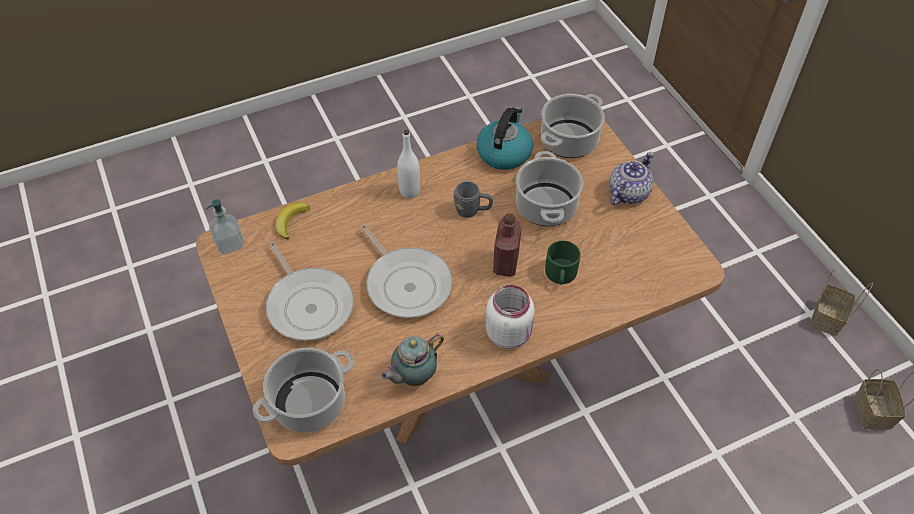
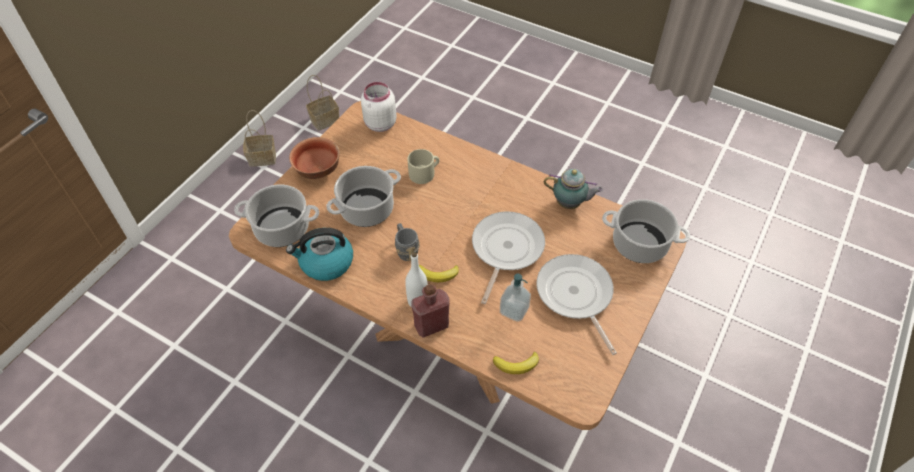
camera: 125 degrees left, 0 degrees up
(229, 244) = (576, 392): soap dispenser -> soap dispenser (514, 310)
(309, 304) = (575, 295): frying pan -> frying pan turned 45 degrees counterclockwise
(424, 218) = (438, 274): none -> banana
(506, 263) = (439, 205): red bottle -> red bottle (431, 325)
(509, 333) = (494, 176): white jar -> white jar (379, 124)
(560, 274) = (424, 173): green mug -> beige mug
(627, 193) = (318, 171): teapot -> bowl

